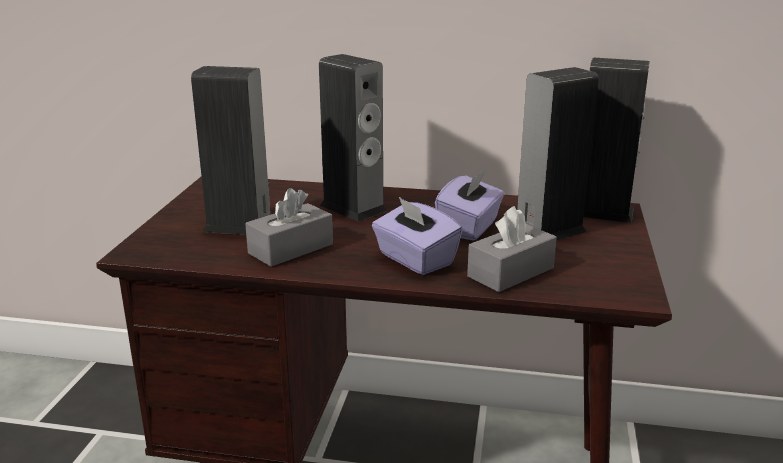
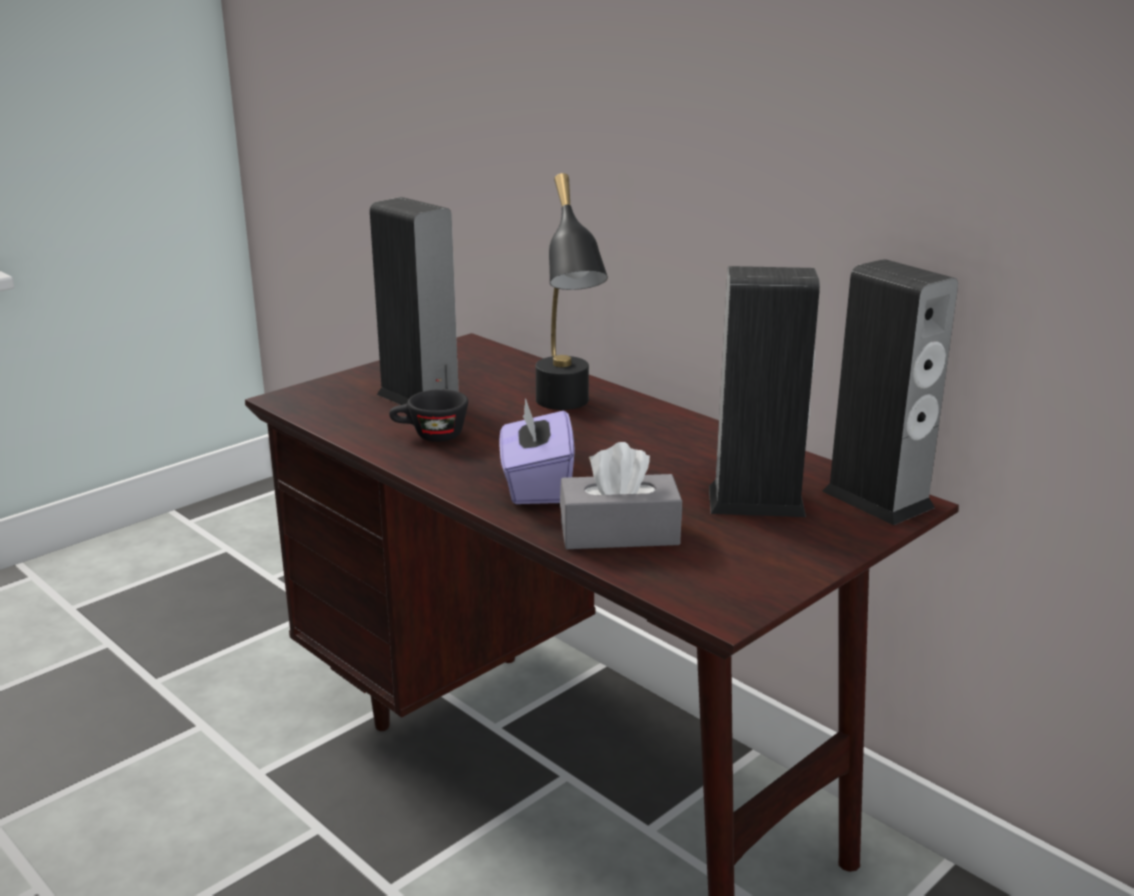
camera: 35 degrees right, 0 degrees up
(291, 249) = (430, 436): grey tissue box -> black cup
(353, 208) = (566, 410): speaker -> black table lamp
(469, 227) = (662, 469): purple tissue box -> none

